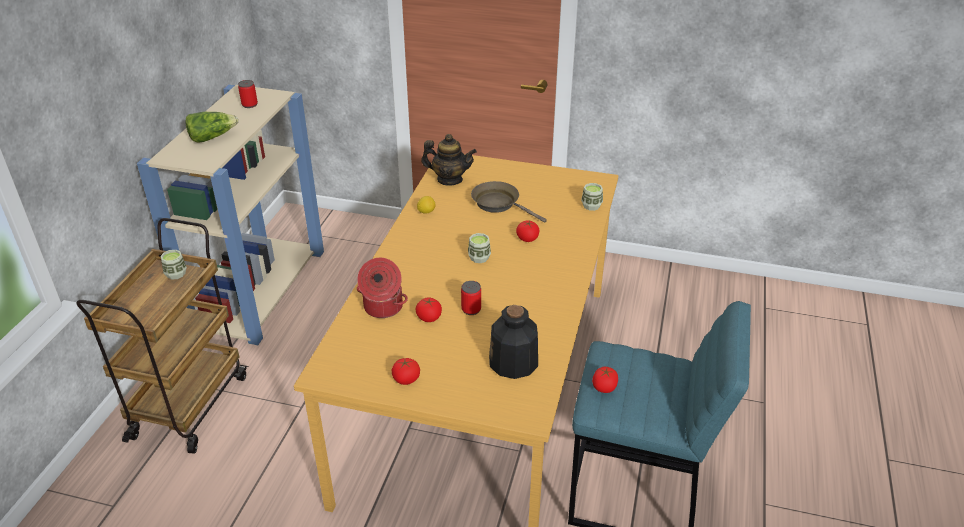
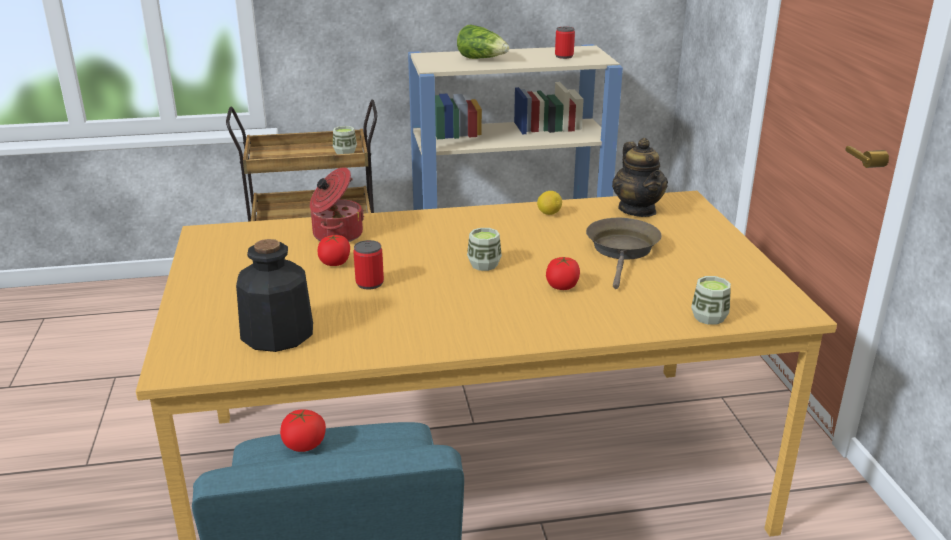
camera: 65 degrees right, 10 degrees down
(406, 379) = (214, 276): tomato -> none

